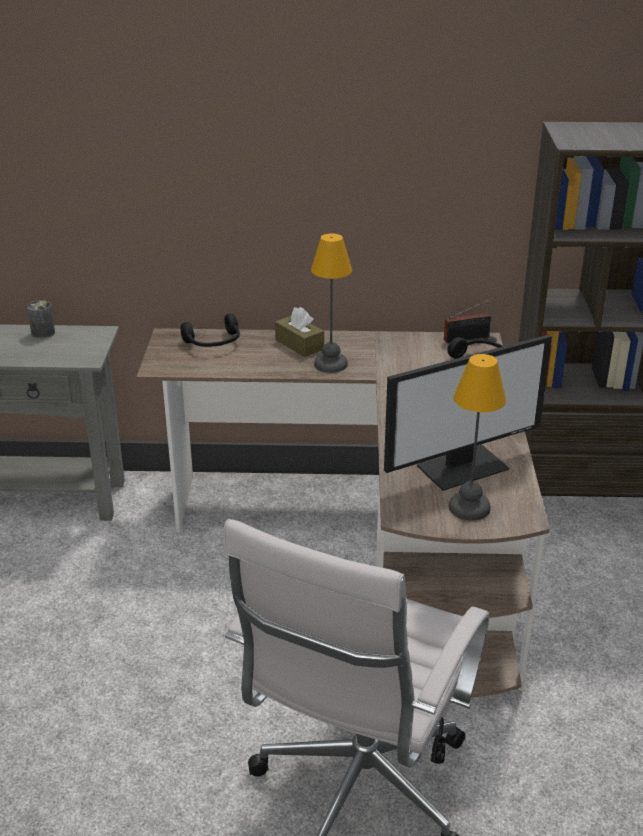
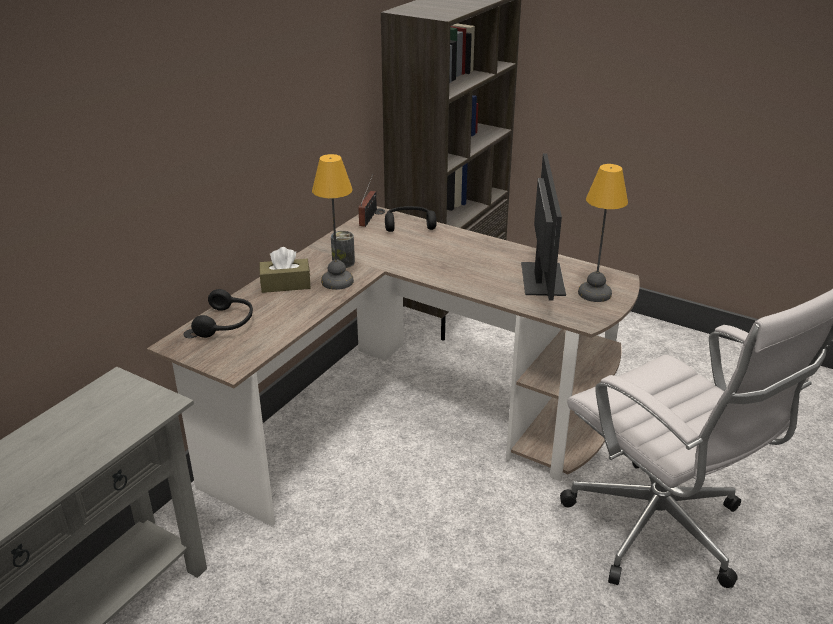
camera: 60 degrees left, 0 degrees up
(43, 333) = (60, 420): can -> can (343, 262)

